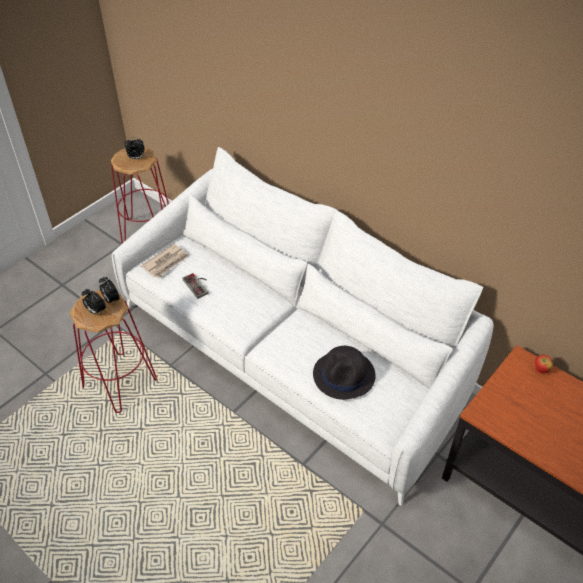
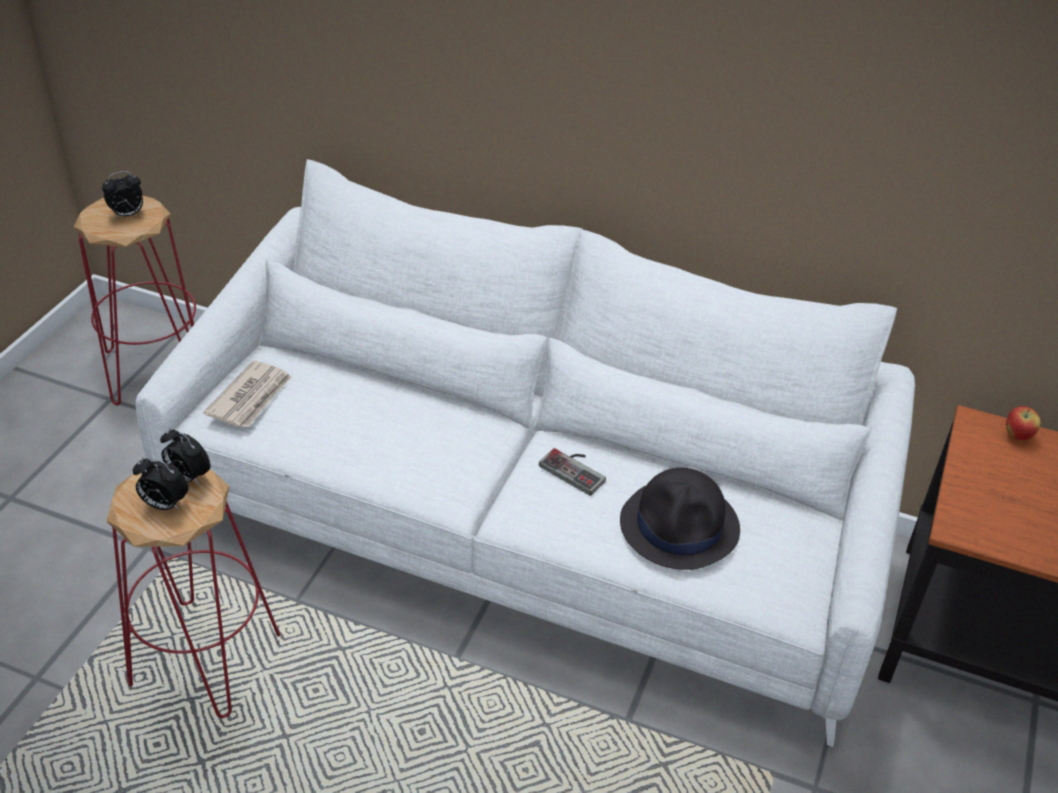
camera: 20 degrees left, 5 degrees down
(198, 285) = (334, 425): game controller -> game controller (576, 469)

